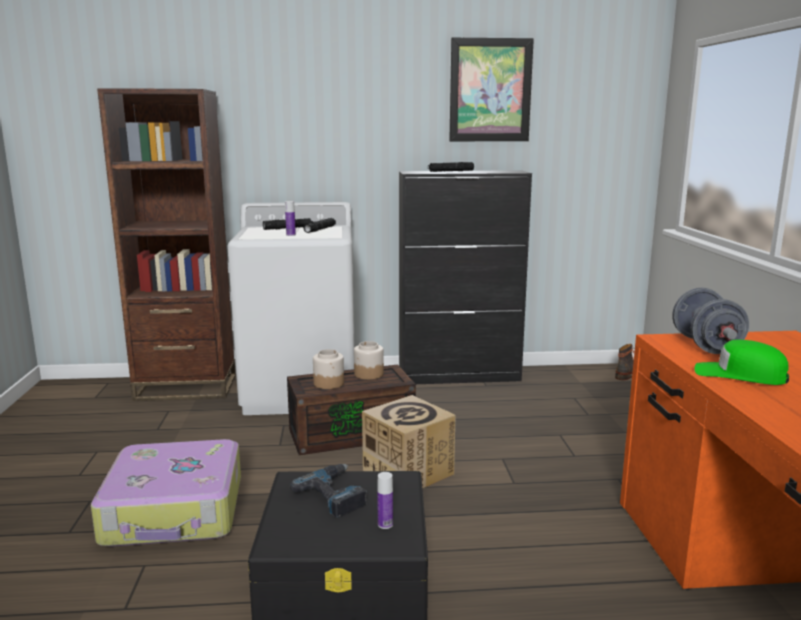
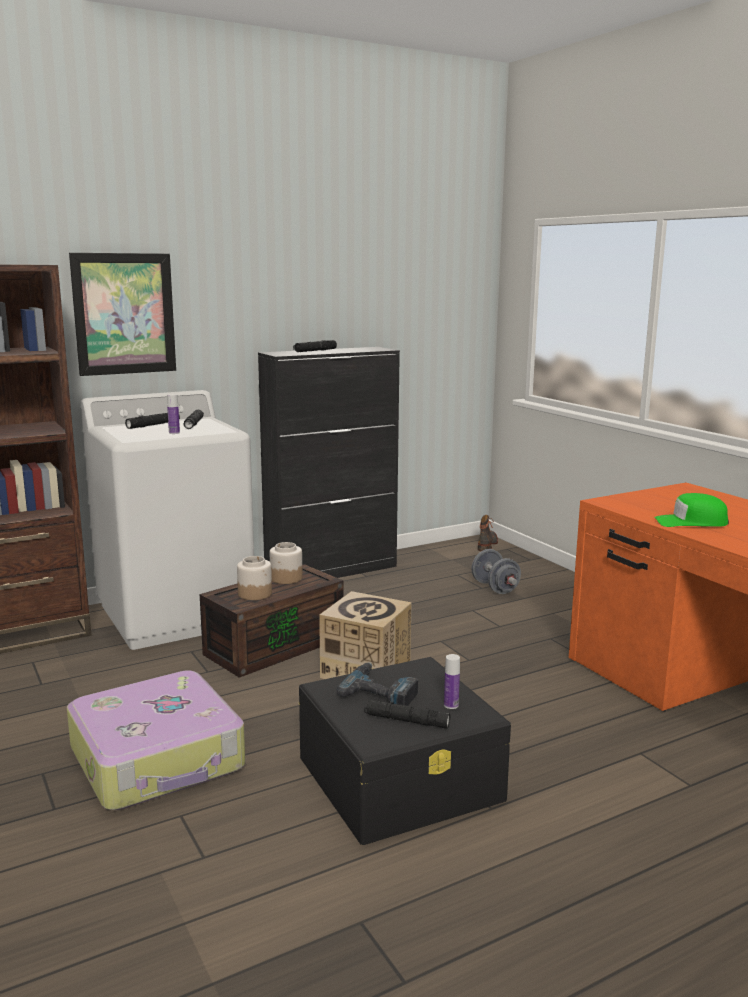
camera: 25 degrees left, 0 degrees up
(328, 529) = (406, 720): none -> black flashlight
(490, 90) = (344, 263): picture -> picture (124, 314)
(706, 345) = (641, 502): grey dumbbell -> grey dumbbell (495, 587)

